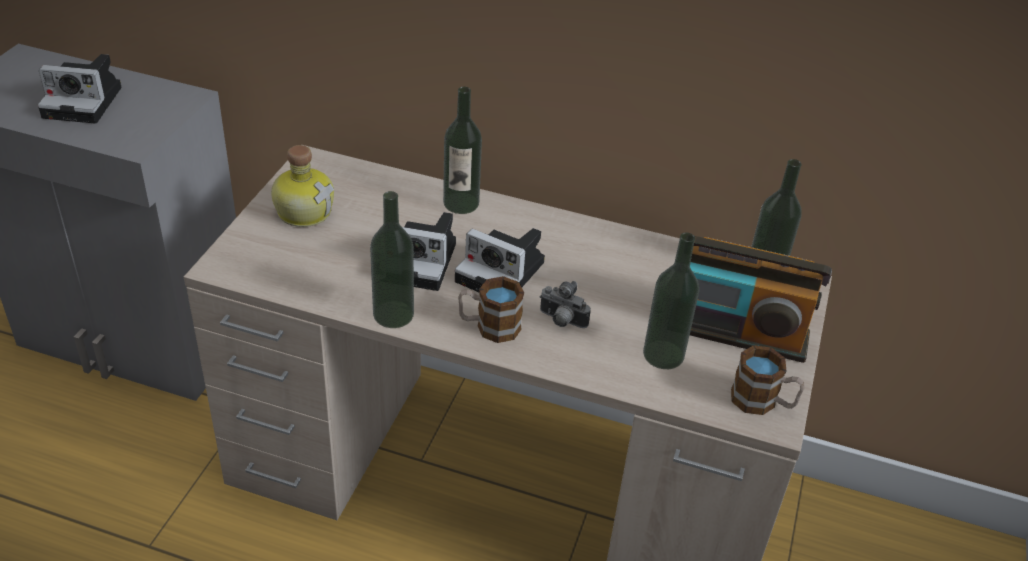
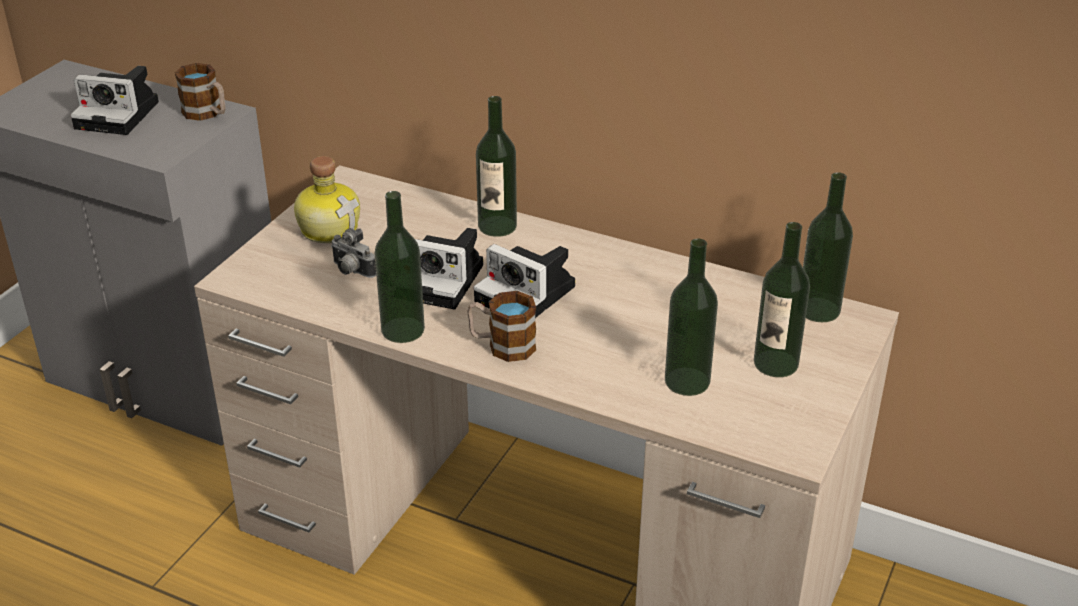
camera: 10 degrees right, 5 degrees down
(561, 321) = (581, 344): camera -> camera (351, 271)
(737, 332) = (776, 363): radio -> bottle
(762, 402) = (788, 432): mug -> mug (207, 113)

